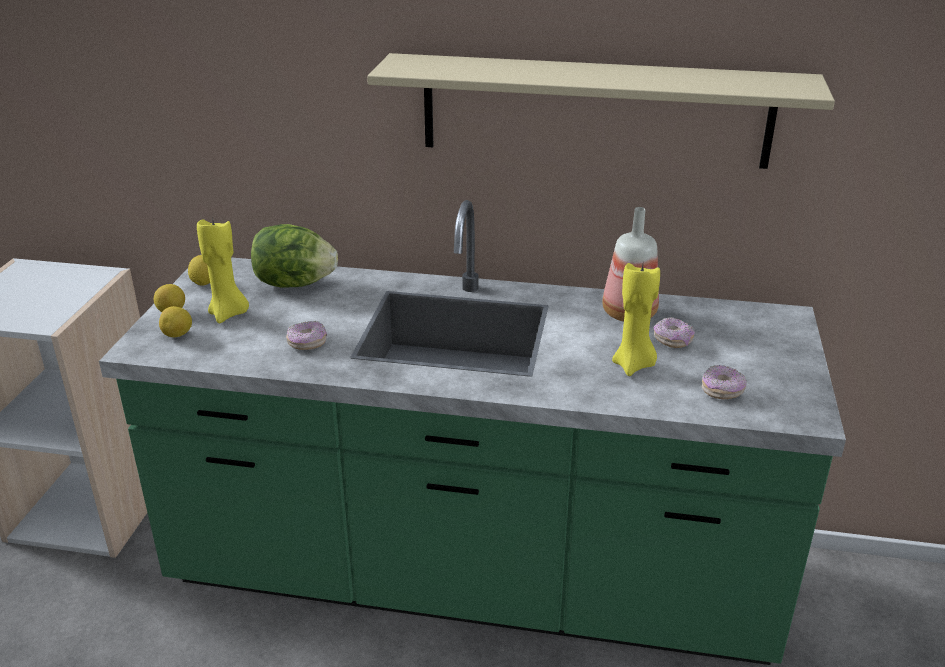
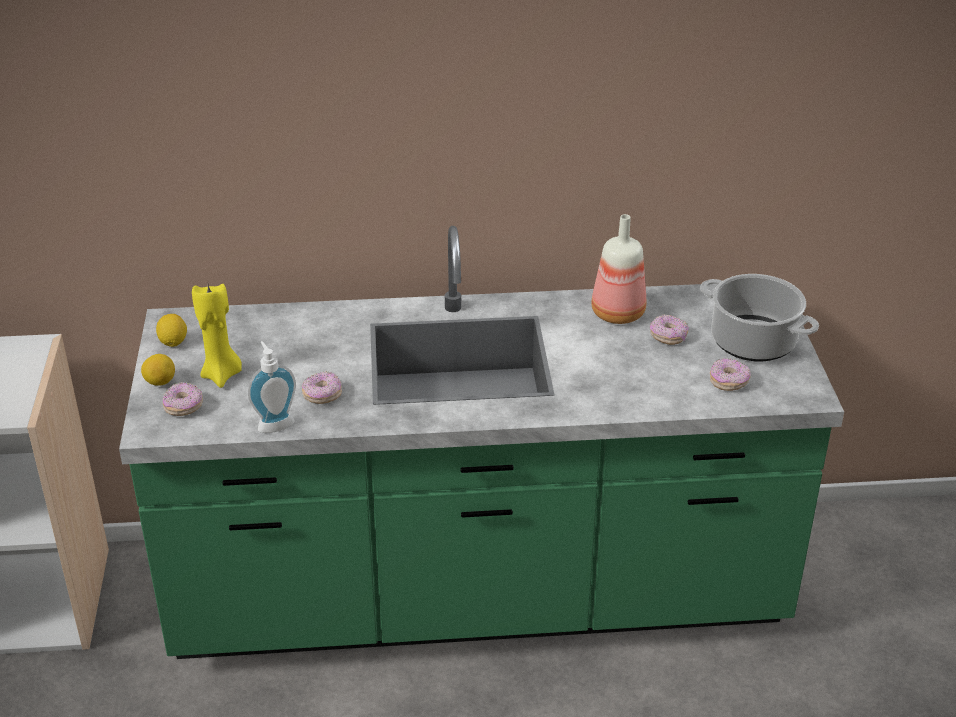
camera: 15 degrees left, 5 degrees up
(178, 335) = (184, 407): lemon -> donut
(249, 360) = (274, 423): none -> soap dispenser
(294, 284) = (270, 329): lettuce -> none
(595, 111) = (567, 123): beige shelf -> none
(634, 365) = (642, 368): yellow candle -> none
(761, 357) = (751, 341): none -> cooking pot

